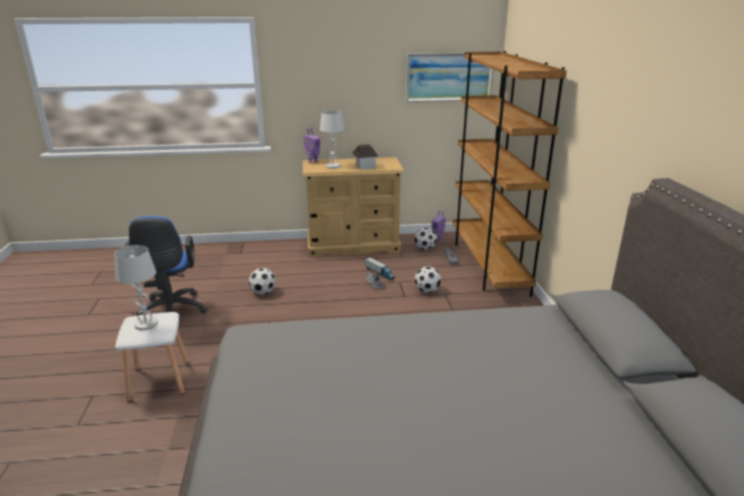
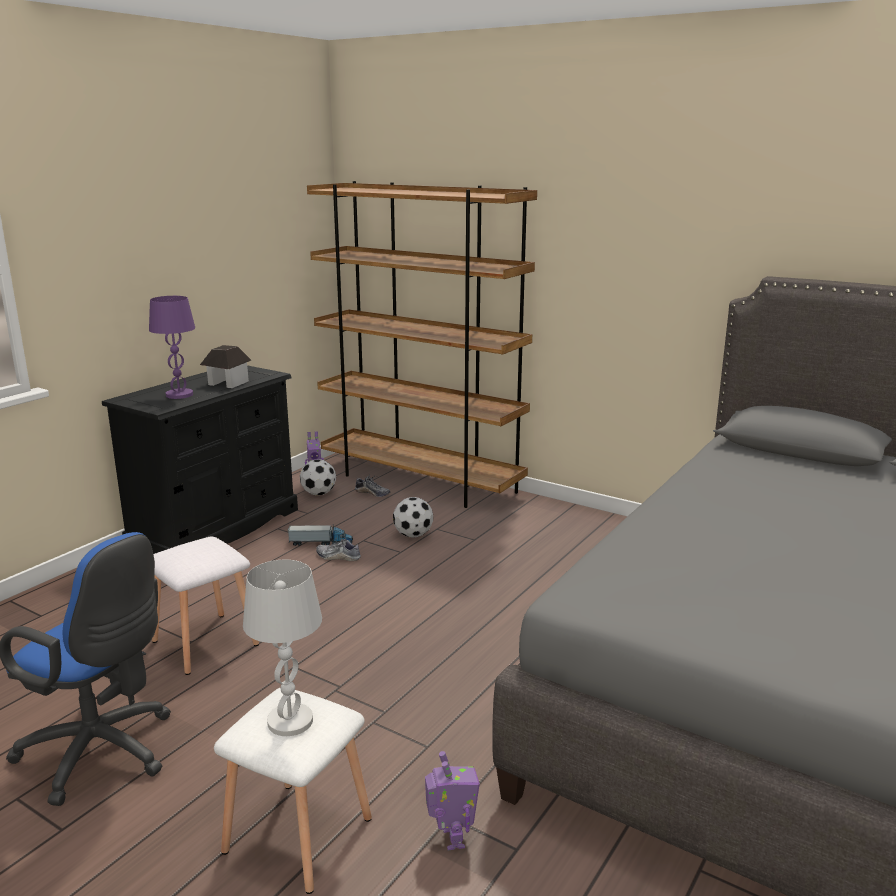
camera: 50 degrees left, 5 degrees down
(263, 292) = (206, 642): football -> white stool
(312, 162) = (128, 398): toy robot -> toy robot (451, 839)
(333, 166) = (179, 395): white table lamp -> purple table lamp
(353, 245) = (216, 528): beige dresser -> black dresser
(449, 77) = (283, 225): picture -> none

